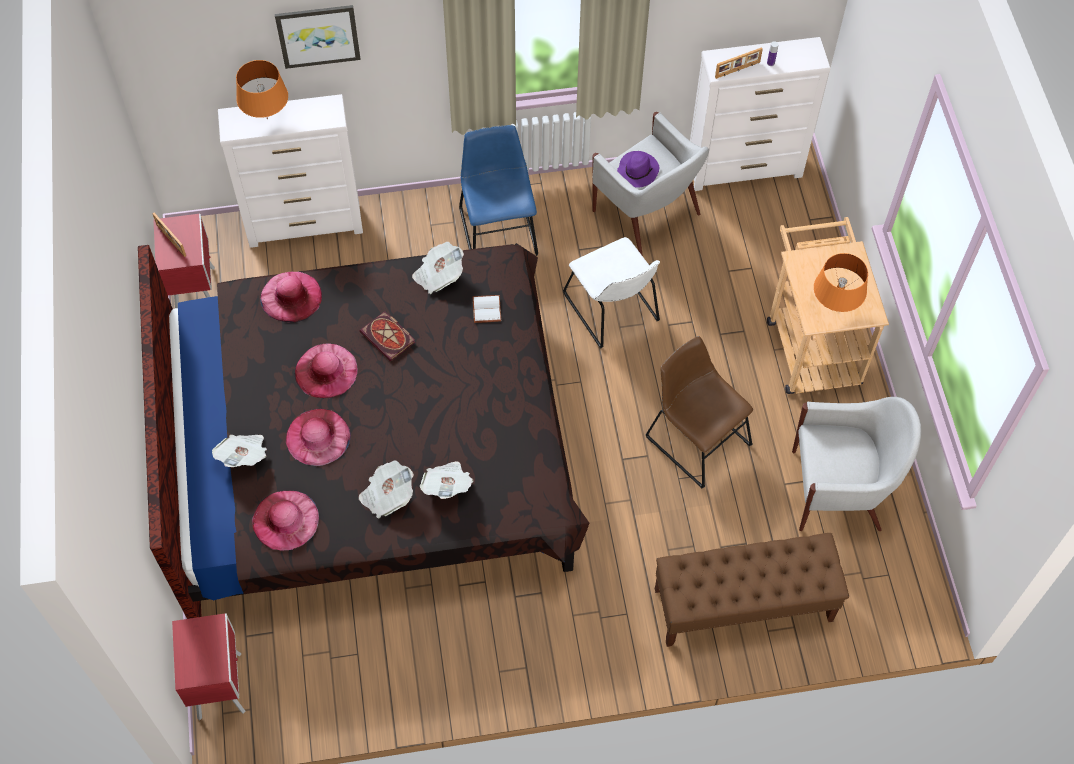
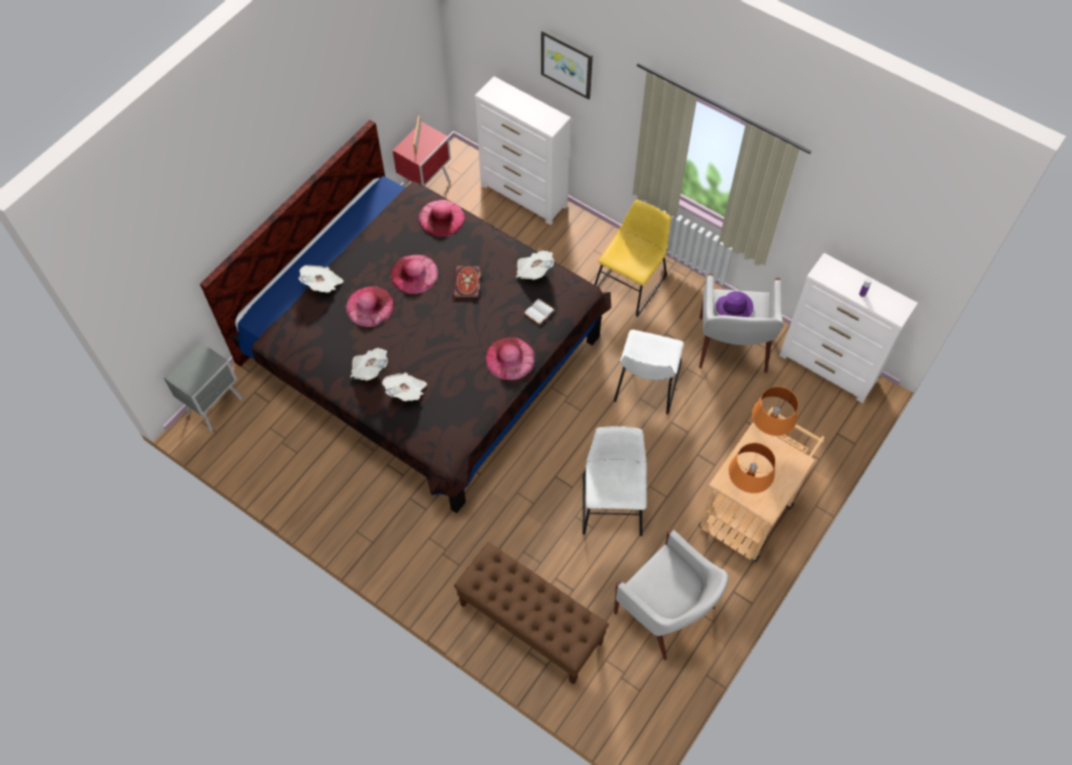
camera: 45 degrees right, 0 degrees up
(220, 684) = (216, 406): red nightstand -> grey nightstand
(267, 118) = (513, 100): orange table lamp -> orange table lamp (769, 429)
(285, 520) = (305, 336): pink hat -> pink hat (510, 358)
(497, 228) = (631, 282): blue chair -> yellow chair
(695, 438) = (612, 502): brown chair -> white chair
(737, 70) = (834, 282): picture frame -> none

